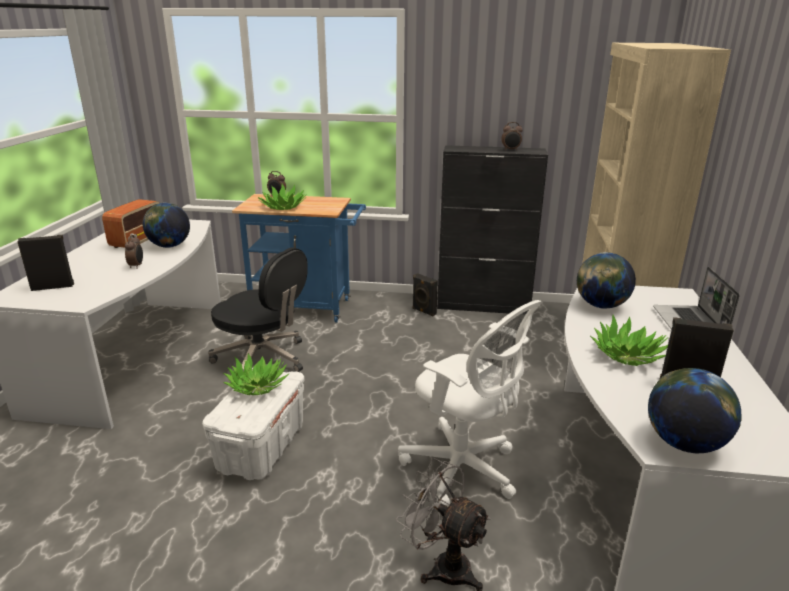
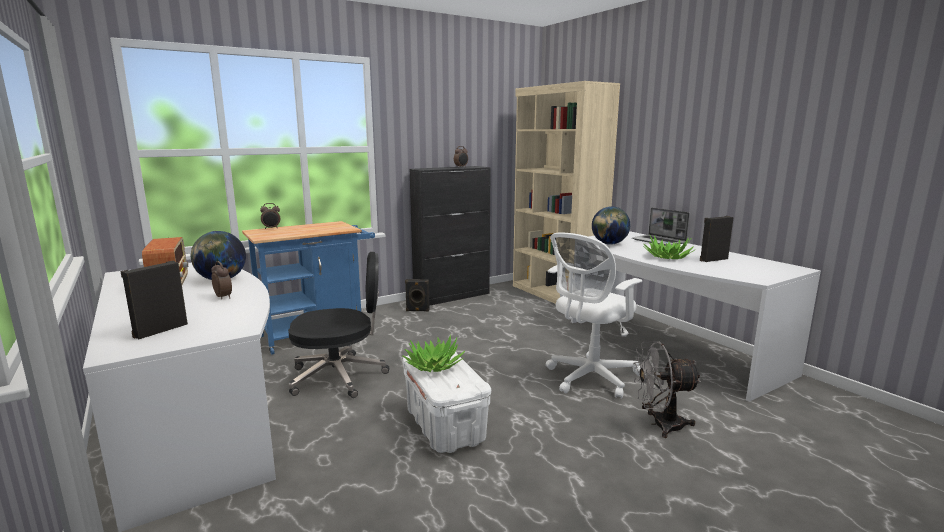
camera: 40 degrees left, 10 degrees down
(283, 207) = (299, 232): potted plant -> none
(463, 469) = (589, 378): white office chair -> white office chair turned 135 degrees clockwise
(684, 444) = (761, 276): globe -> none

